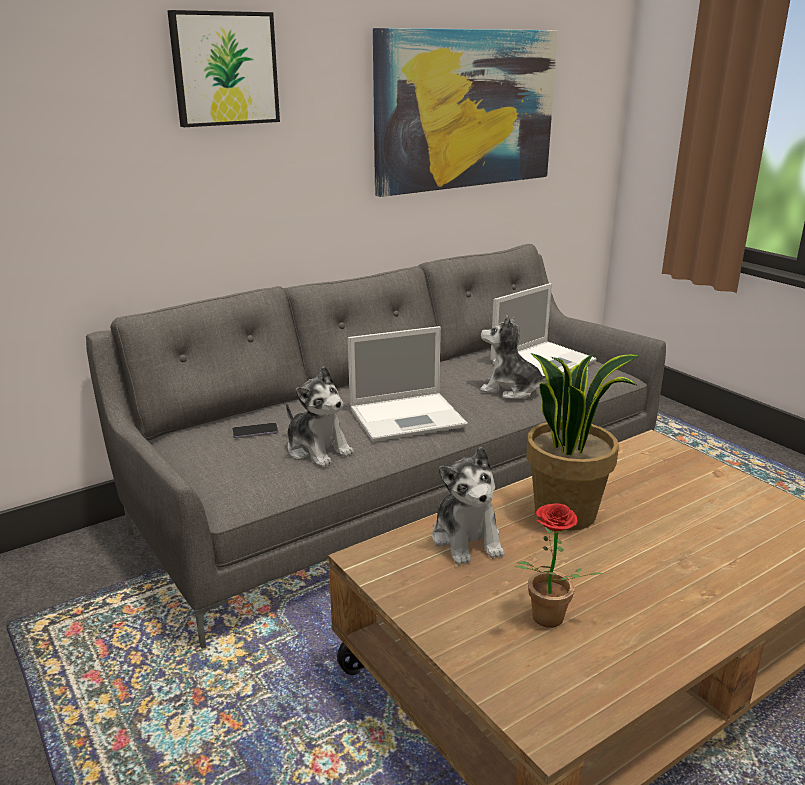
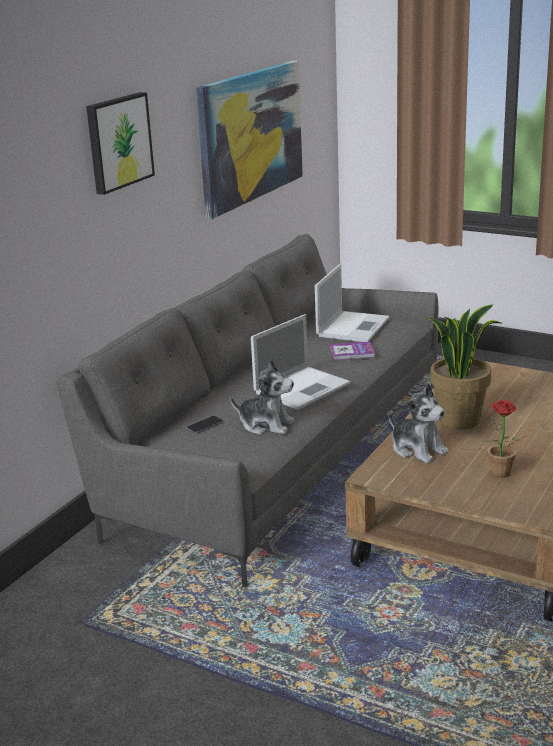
camera: 25 degrees left, 0 degrees up
(511, 390) = (352, 352): plush toy -> book

